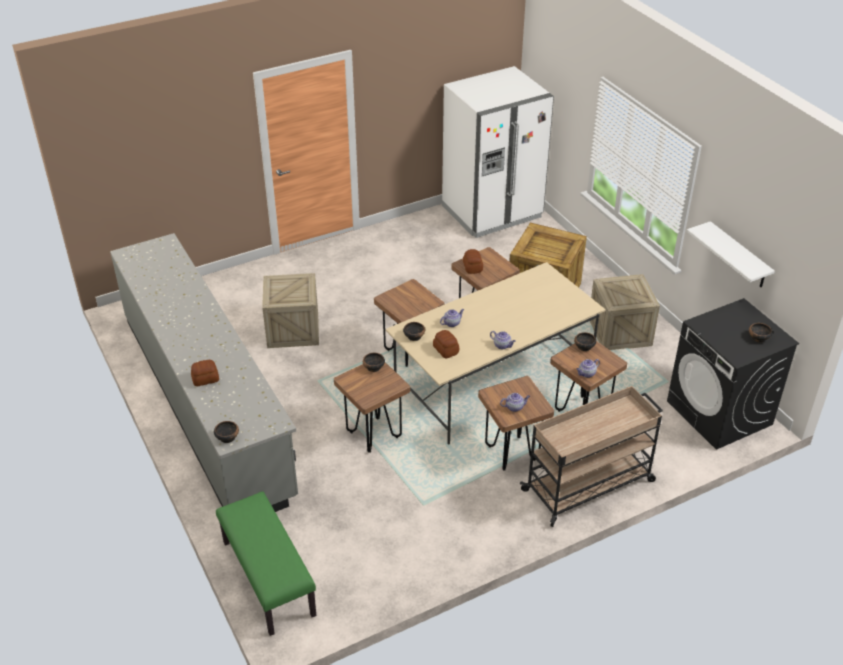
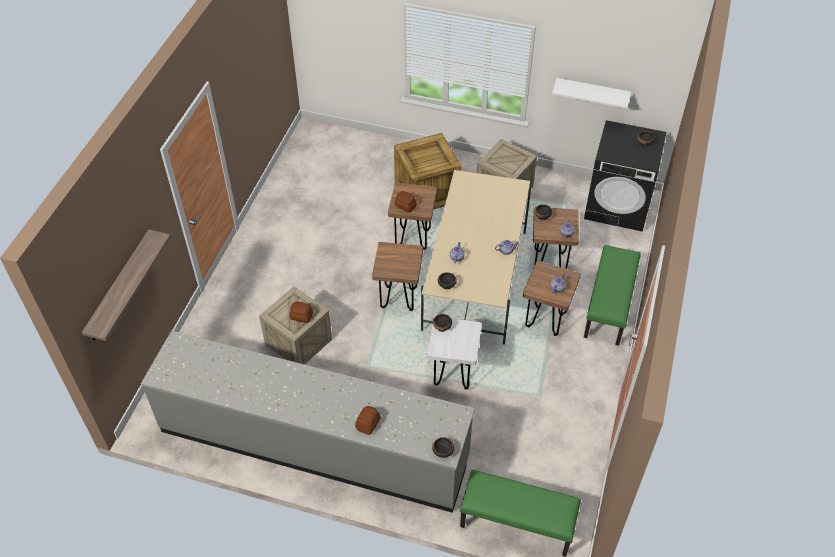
camera: 45 degrees left, 10 degrees up
(147, 163) = (119, 286): none -> shelf
(373, 435) = (452, 375): brown stool -> white stool
(445, 350) = (478, 280): bread -> bread (301, 316)
(492, 212) = (317, 151): white fridge -> none
(589, 485) = (609, 307): beige cart -> green bench

